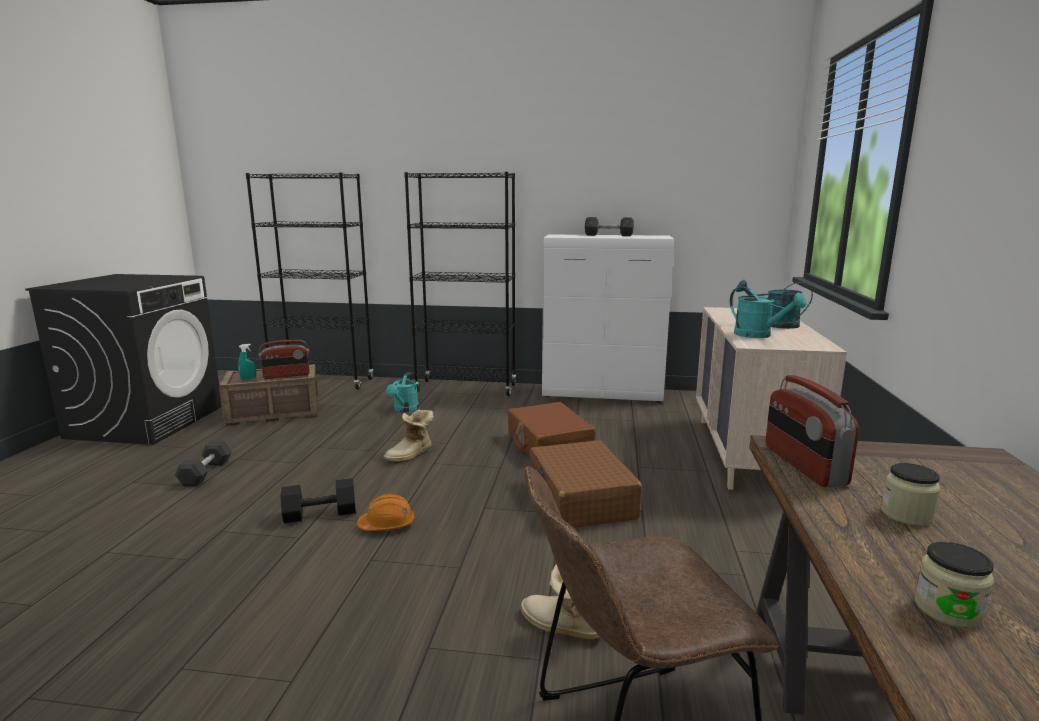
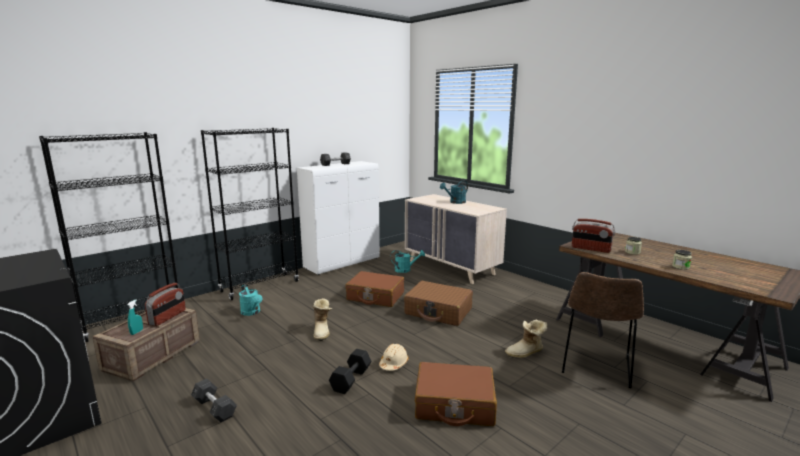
camera: 50 degrees left, 0 degrees up
(324, 611) = (454, 404): none -> brown suitcase
(387, 525) = (393, 363): orange hard hat -> beige hard hat
(759, 335) = (466, 208): turquoise watering can -> turquoise watering can (405, 270)

